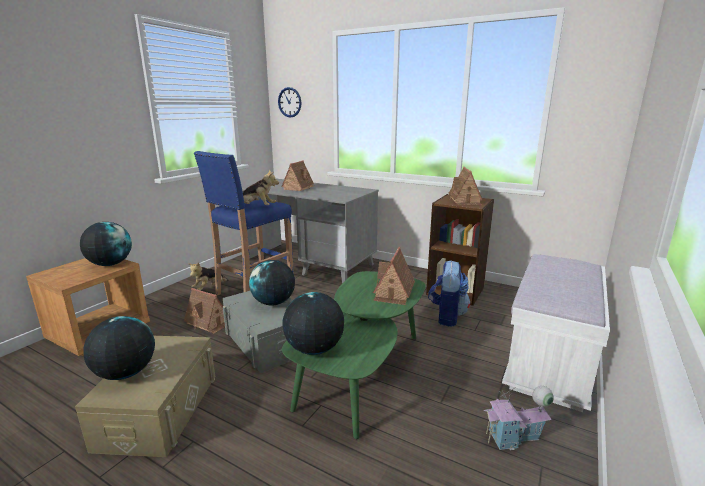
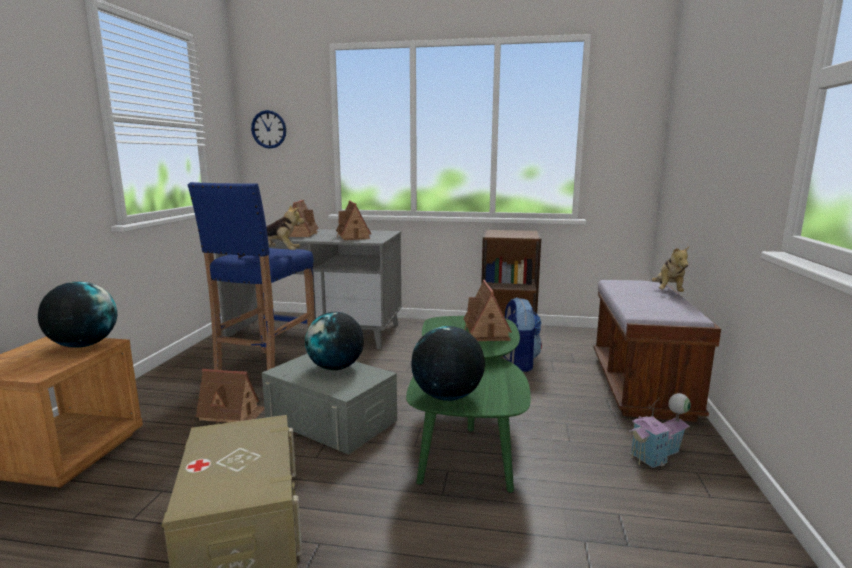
camera: 20 degrees left, 5 degrees down
(125, 373) = (204, 472): globe -> none
(209, 288) = (199, 376): plush toy -> plush toy (668, 292)
(465, 200) = (512, 233): toy house -> toy house (353, 236)
(550, 362) = (641, 386): white bench -> brown bench

